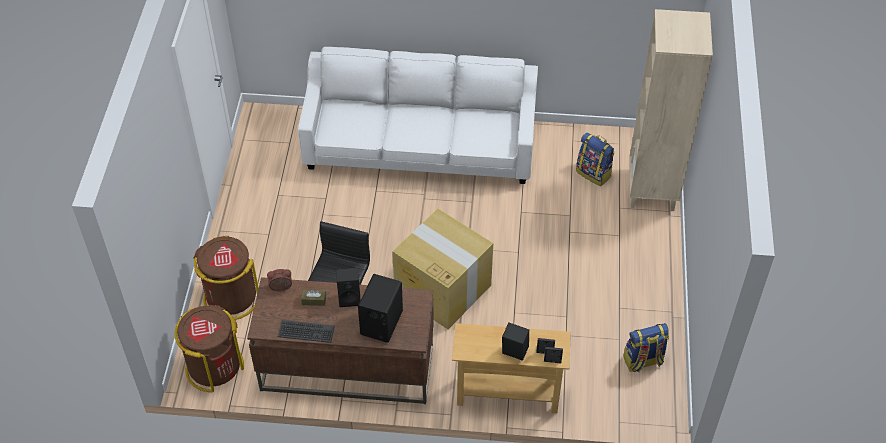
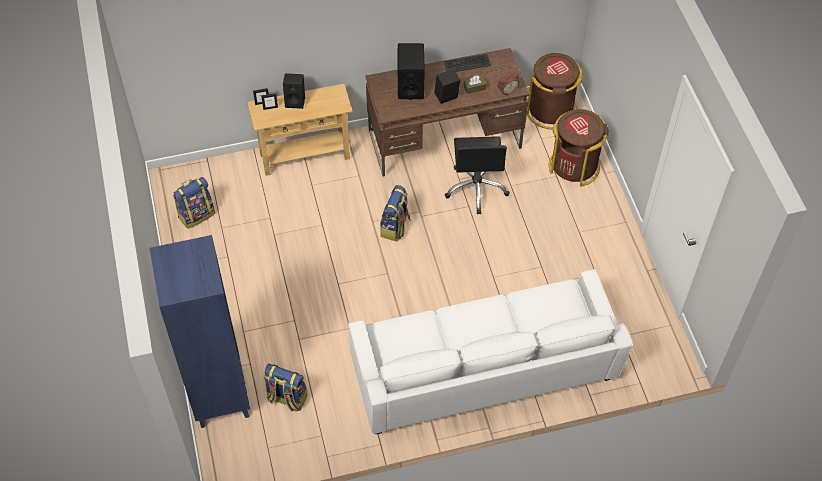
camera: 160 degrees right, 5 degrees up
(442, 288) = (395, 227): cardboard box -> backpack
(652, 190) = (219, 396): beige bookcase -> blue bookcase

